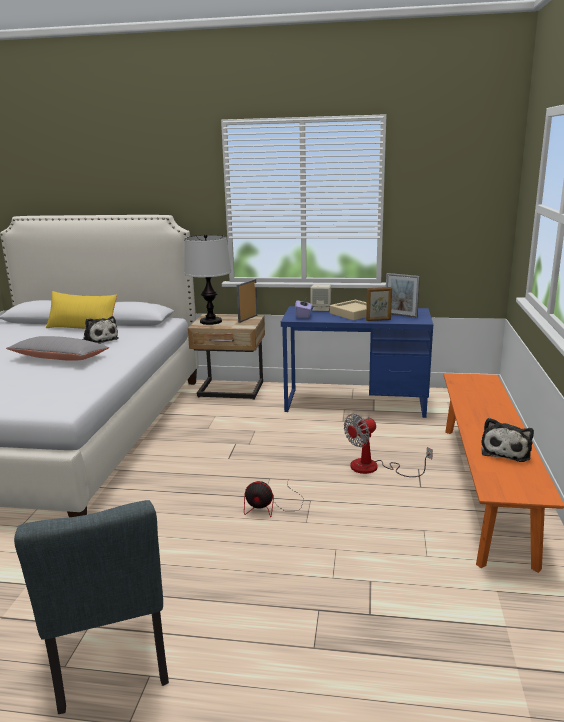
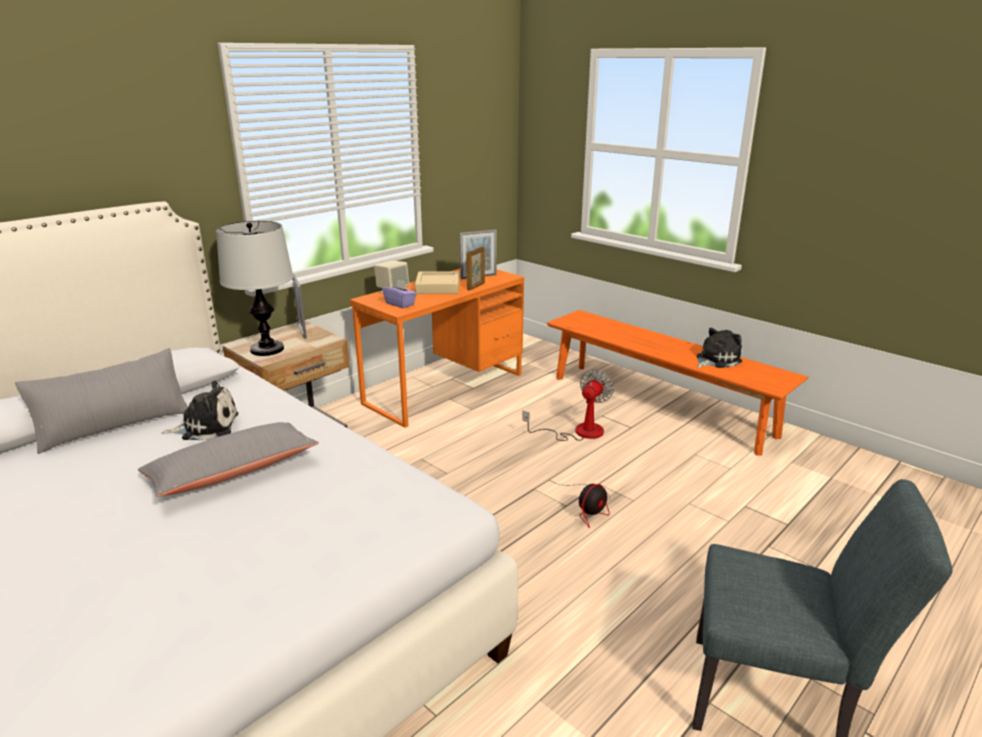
camera: 55 degrees left, 5 degrees up
(83, 328) = (114, 425): yellow pillow -> grey pillow
(355, 403) = (445, 388): blue desk -> orange desk
(374, 468) = (578, 432): fan -> fan turned 150 degrees counterclockwise
(506, 451) = (715, 360): plush toy -> plush toy turned 90 degrees counterclockwise

